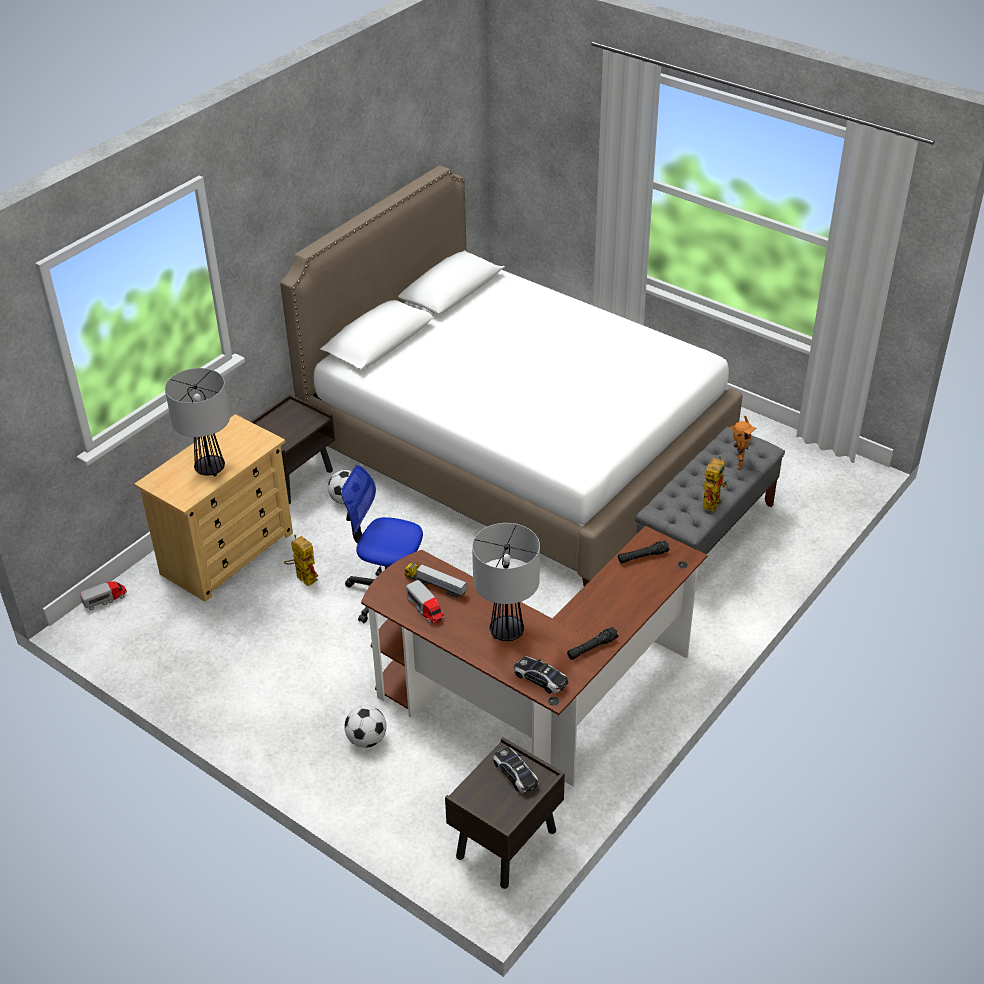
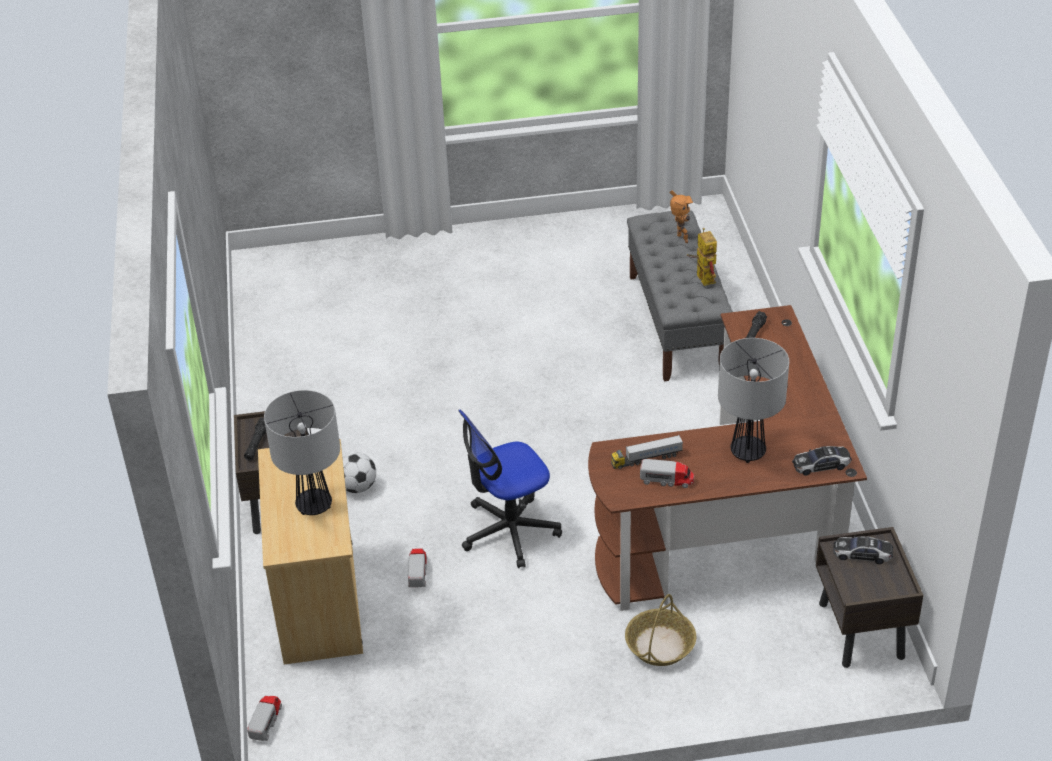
camera: 45 degrees left, 0 degrees up
(302, 577) = (417, 572): toy robot -> toy truck
(366, 739) = (660, 645): football -> basket
(517, 449) = (438, 352): white bed -> none
(592, 648) = (819, 420): black flashlight -> black flashlight (257, 443)

